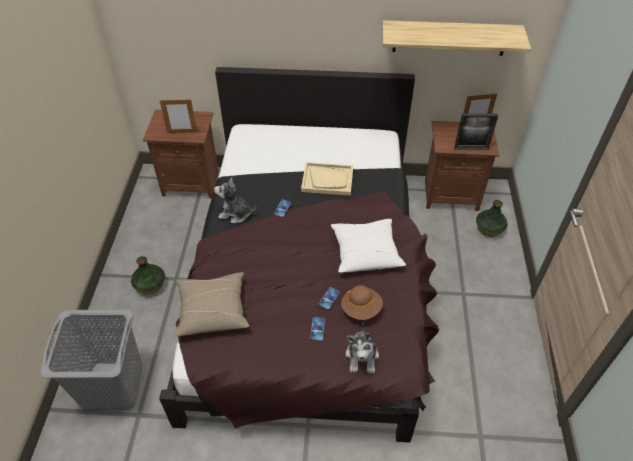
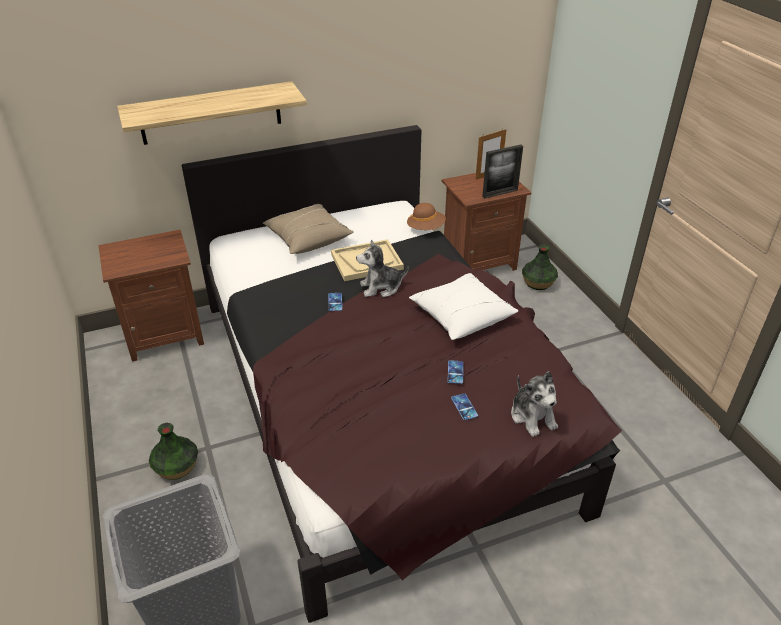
camera: 25 degrees left, 10 degrees down
(182, 132) = (153, 259): picture frame -> none
(212, 310) = (324, 432): beige pillow -> beige pillow (308, 238)
(235, 214) = (280, 325): plush toy -> plush toy (381, 287)
(361, 308) = (498, 370): brown hat -> brown hat (426, 228)
(449, 38) = (448, 74): shelf -> shelf (211, 113)

